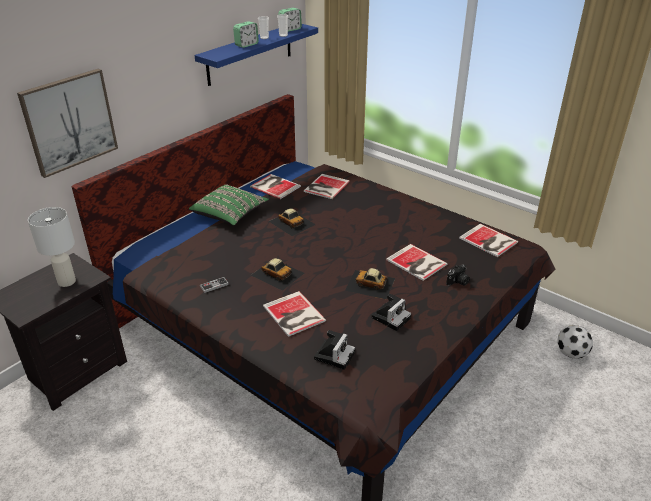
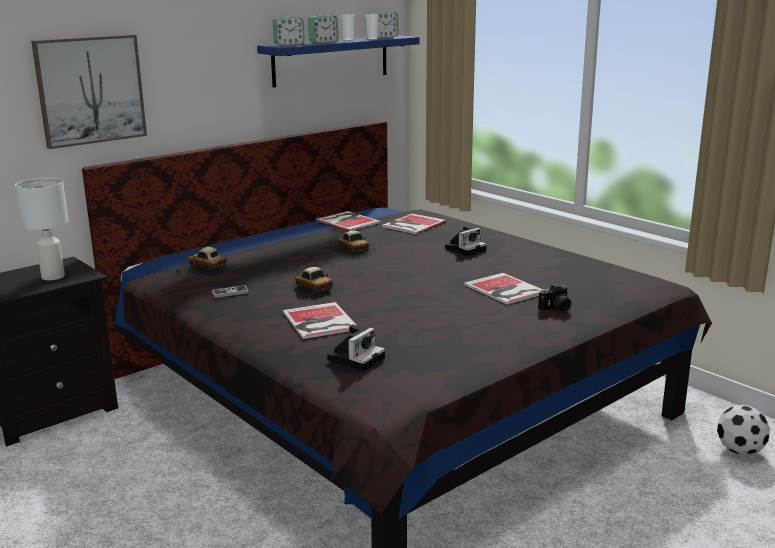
camera: 10 degrees right, 15 degrees down
(221, 52) = (289, 44): none -> alarm clock
(230, 214) = (280, 241): green pillow -> none
(370, 284) = (433, 303): toy car -> toy car (207, 267)
(391, 317) = (449, 331): camera -> camera (466, 249)
(489, 241) = (614, 277): book -> none

